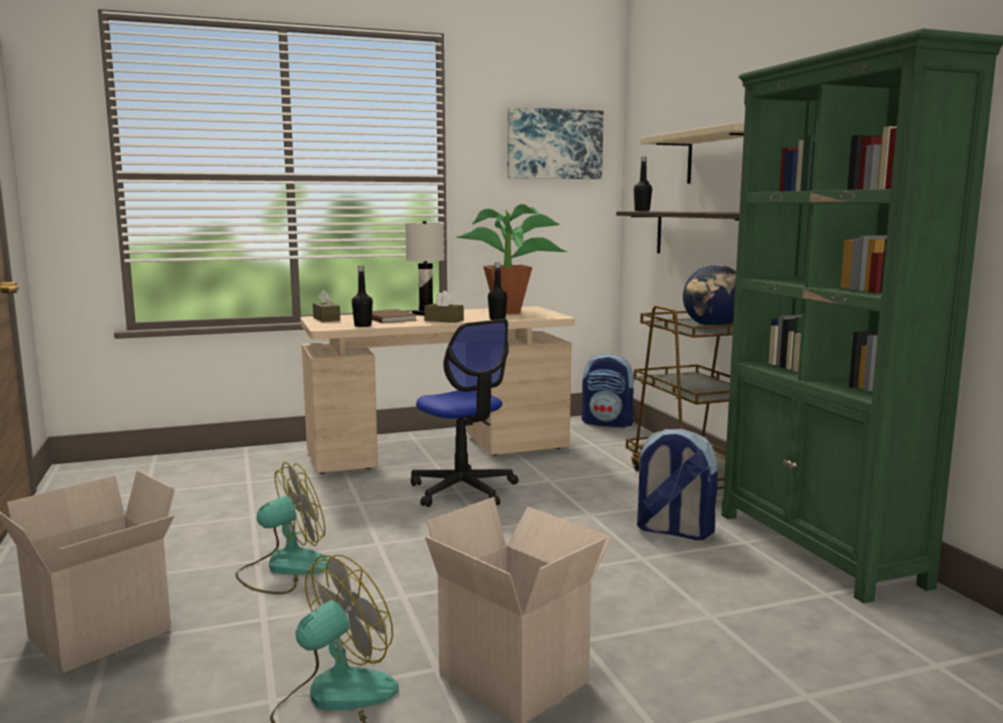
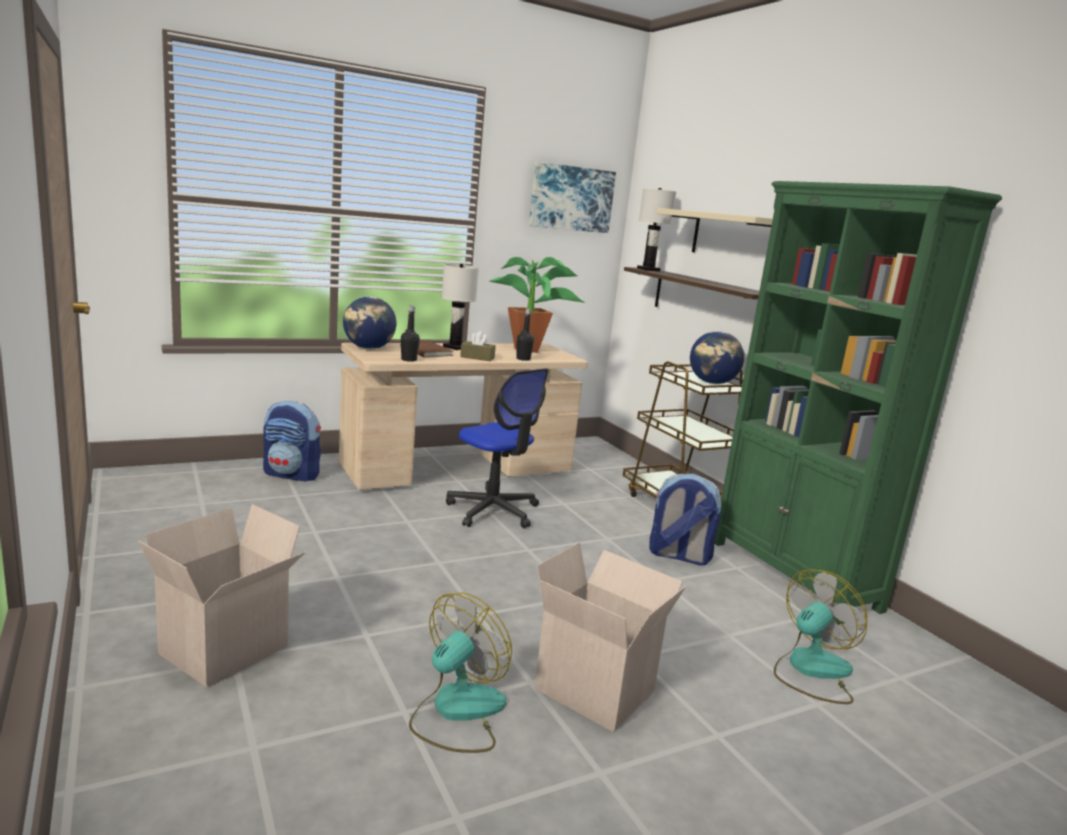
camera: 10 degrees left, 5 degrees up
(284, 569) = (365, 586): fan -> fan (811, 671)
(326, 319) = (369, 348): brown tissue box -> globe
(608, 423) = (595, 447): backpack -> backpack (292, 474)
(642, 211) = (648, 269): black bottle -> white table lamp

